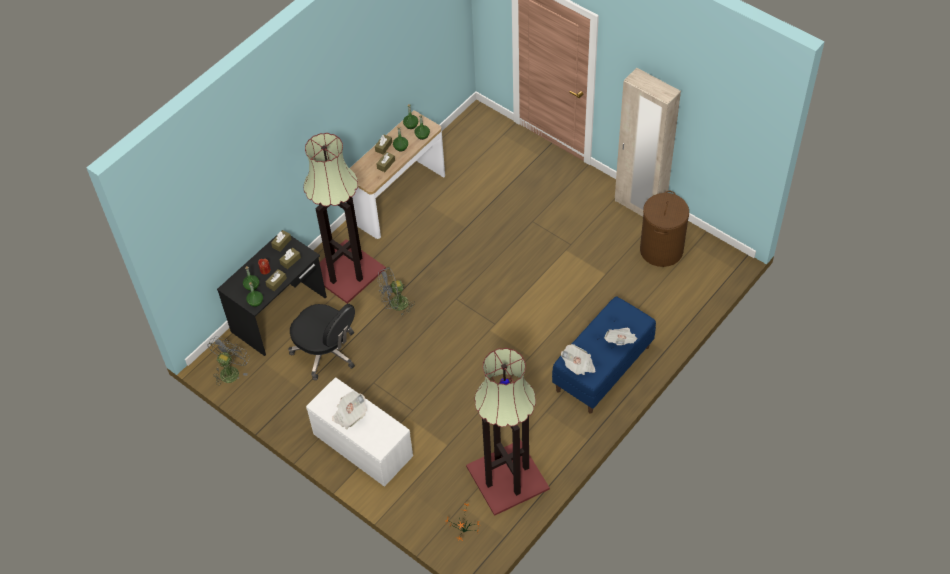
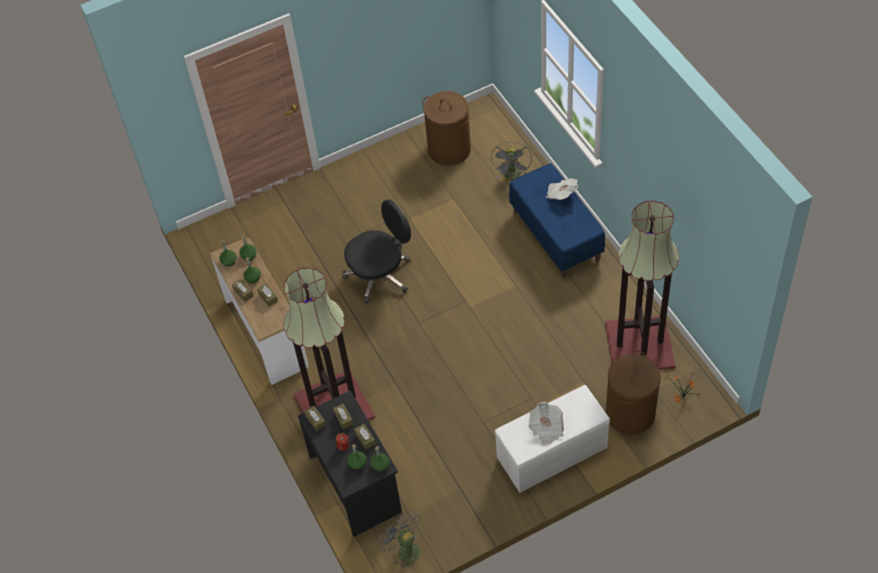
camera: 65 degrees left, 0 degrees up
(326, 352) = (426, 453): black office chair -> black office chair (380, 275)
(395, 305) = (399, 376): grey fan -> grey fan (512, 176)
(428, 493) = (630, 413): none -> brown laundry basket
(578, 365) = (573, 233): newspaper -> none
(639, 206) = (392, 148): beige wardrobe -> none

